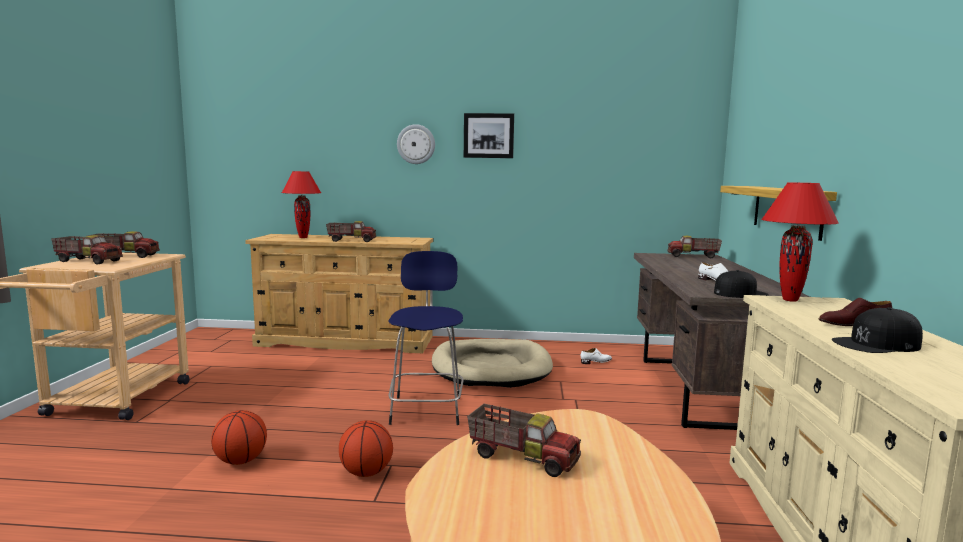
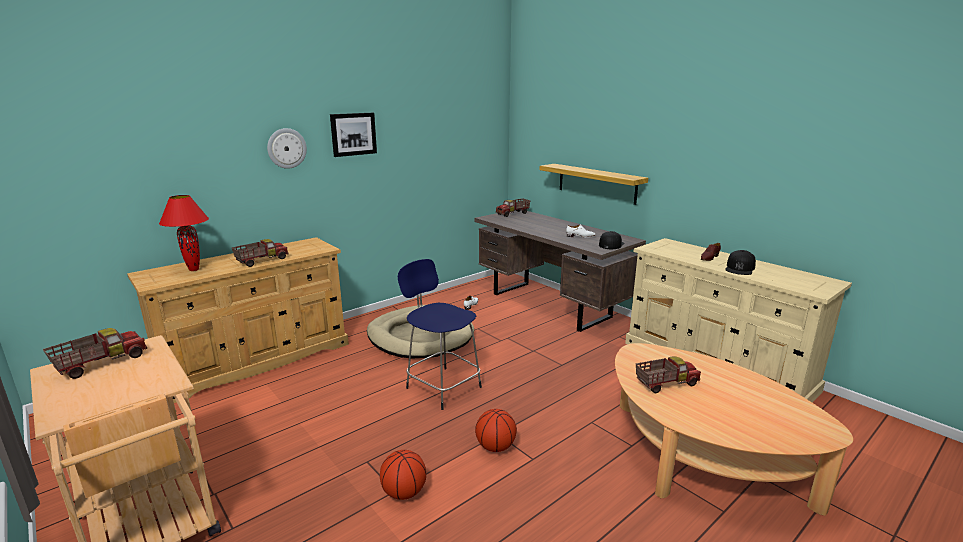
camera: 45 degrees left, 10 degrees up
(89, 261) = (89, 387): toy truck -> none
(791, 300) = (657, 246): red table lamp -> none

